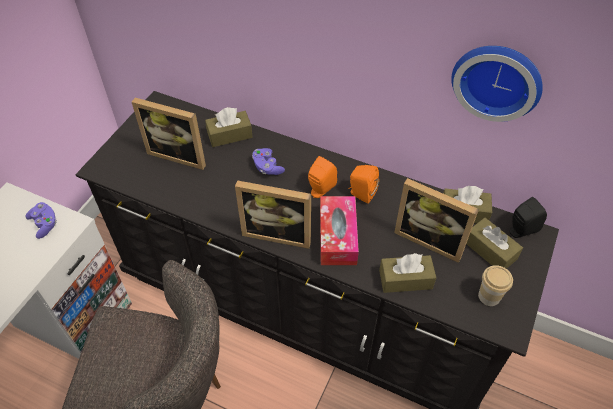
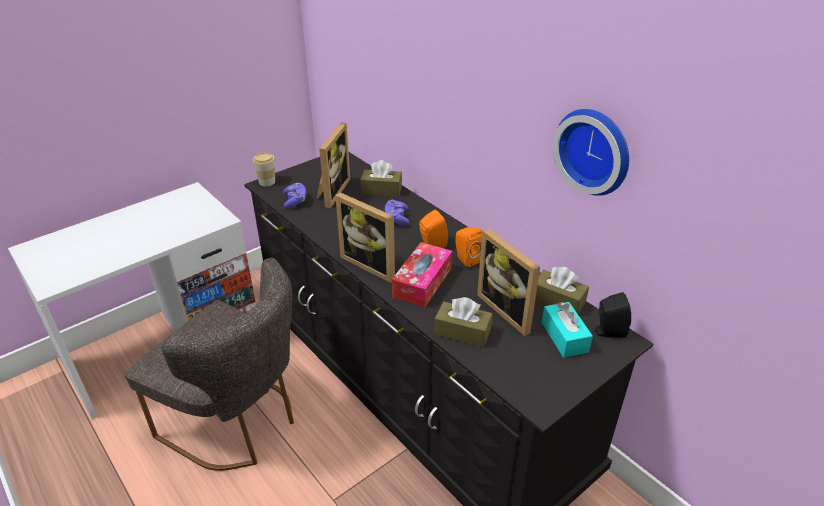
camera: 25 degrees right, 15 degrees down
(44, 224) = (203, 214): purple game controller -> purple game controller (295, 201)
(179, 154) = (331, 192): picture frame -> picture frame turned 120 degrees counterclockwise
(489, 296) = (537, 371): cup -> cup (267, 182)
(490, 250) = (564, 337): brown tissue box -> turquoise tissue box

